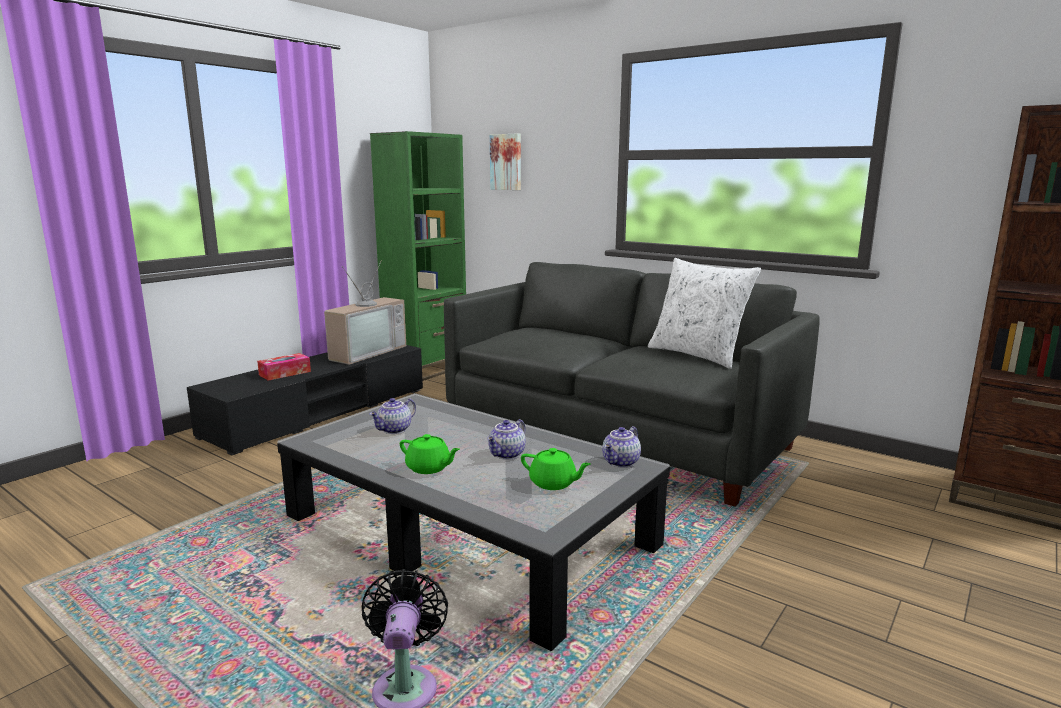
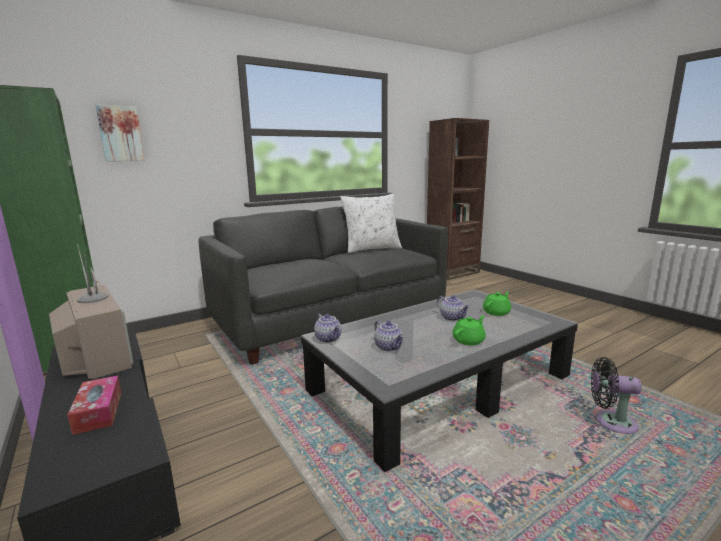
camera: 70 degrees left, 0 degrees up
(621, 463) = (471, 296): teapot -> teapot (329, 339)

